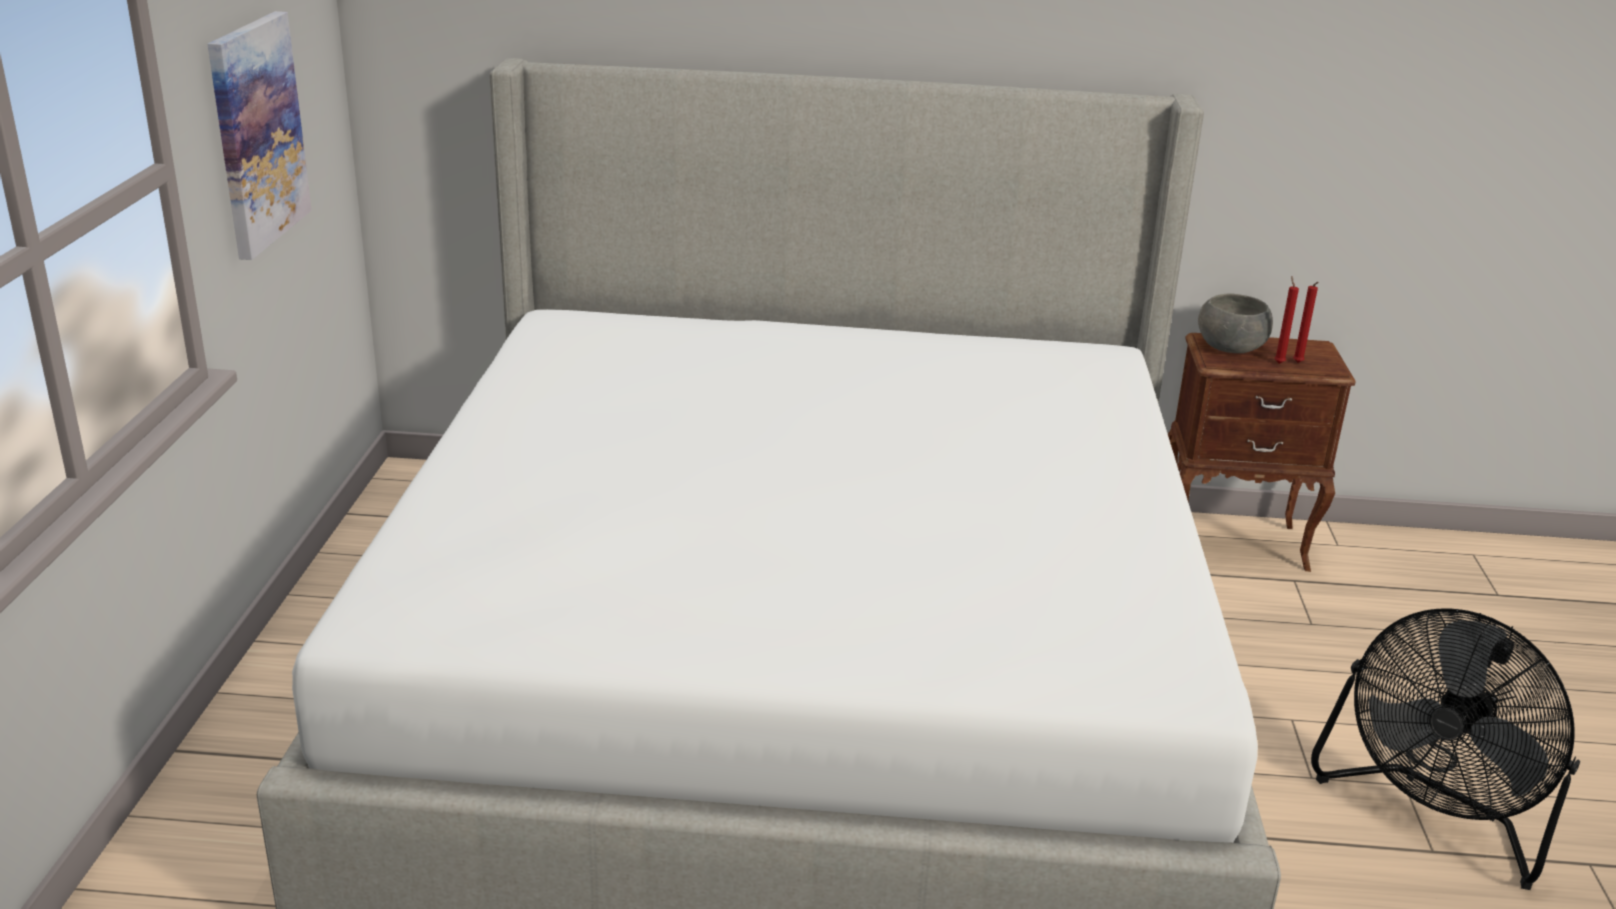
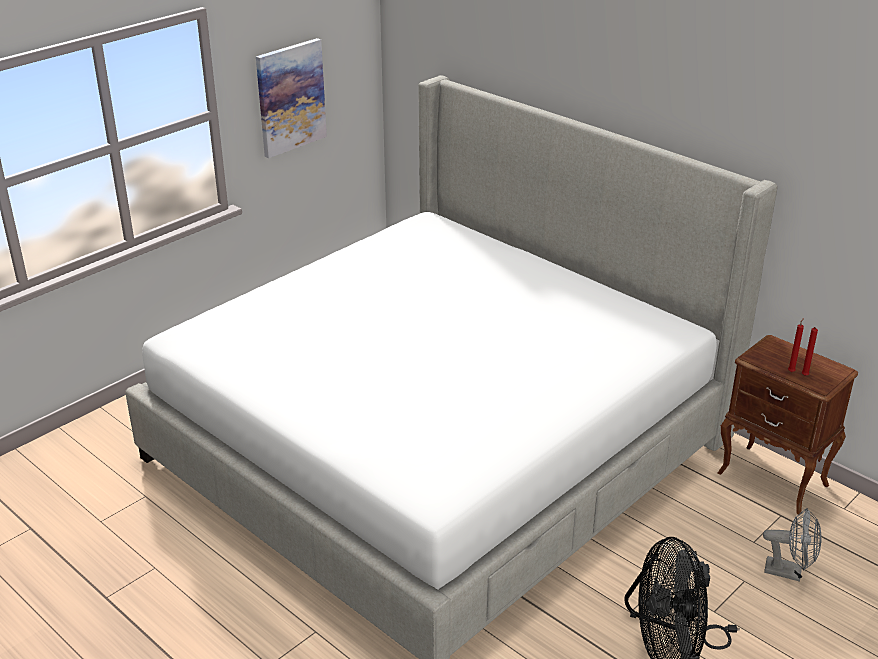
camera: 40 degrees right, 5 degrees up
(1231, 347) = (777, 352): grey bowl -> none
(1388, 640) = (789, 572): none -> grey fan

